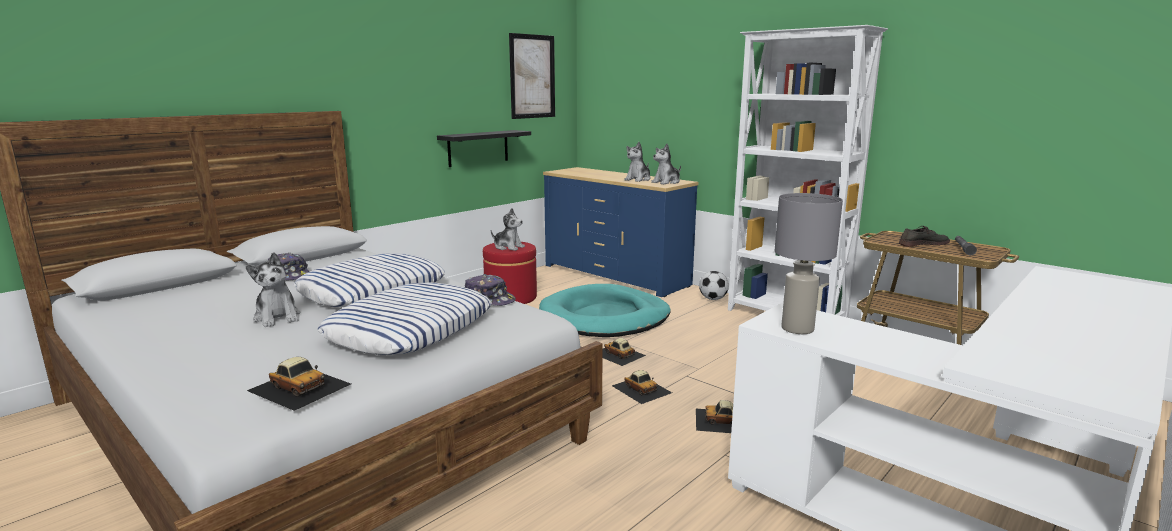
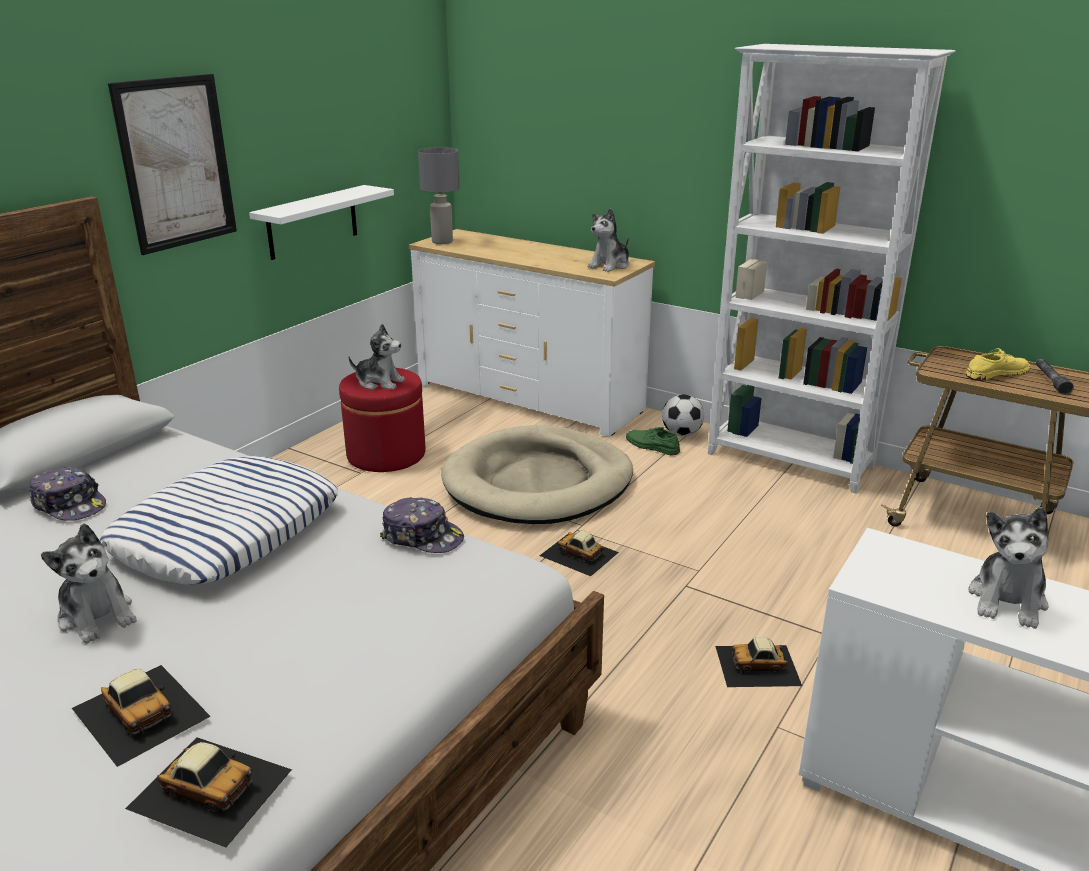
camera: 10 degrees left, 10 degrees up
(410, 329) = (327, 621): pillow -> none
(478, 148) = (312, 222): black shelf -> white shelf
(532, 76) = (385, 94): picture -> picture (176, 163)
(605, 317) = (538, 482): turquoise dog bed -> beige dog bed
(615, 275) = (529, 397): blue dresser -> white dresser
(638, 179) = (565, 260): plush toy -> plush toy (1007, 600)
(641, 389) = (630, 617): toy car -> toy car (141, 711)
(689, 304) = (651, 446): none -> green shoe
(796, 329) = (909, 590): grey table lamp -> grey table lamp (441, 242)
(923, 244) = (996, 373): grey shoe -> yellow shoe

